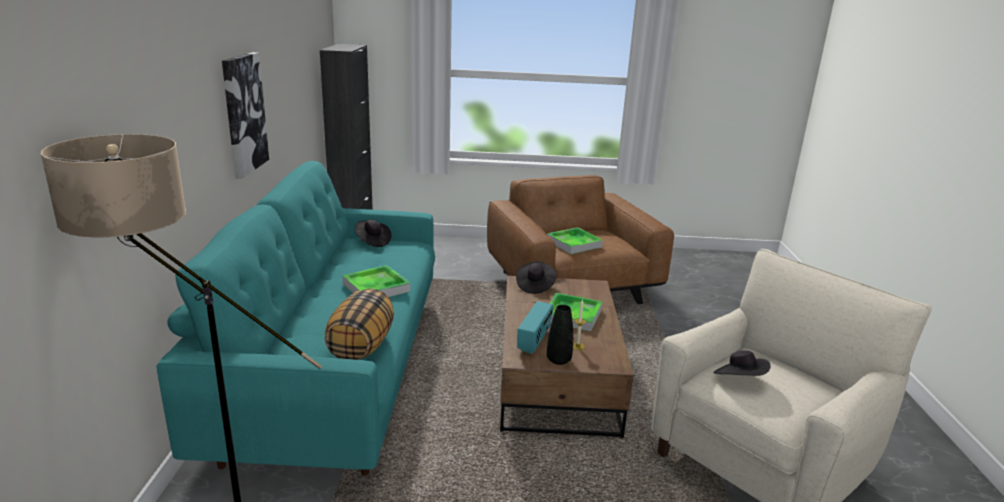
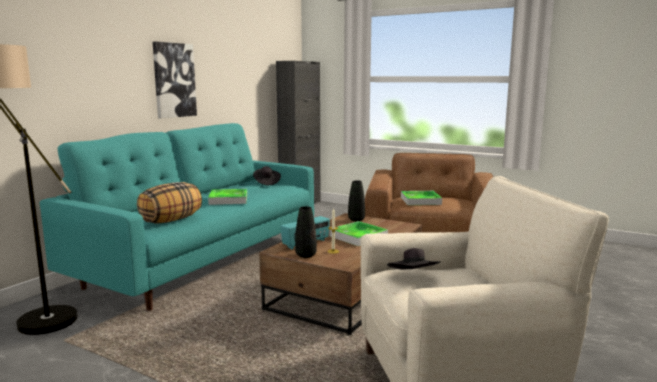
camera: 30 degrees right, 10 degrees down
(535, 286) = (356, 219): black hat -> black vase

